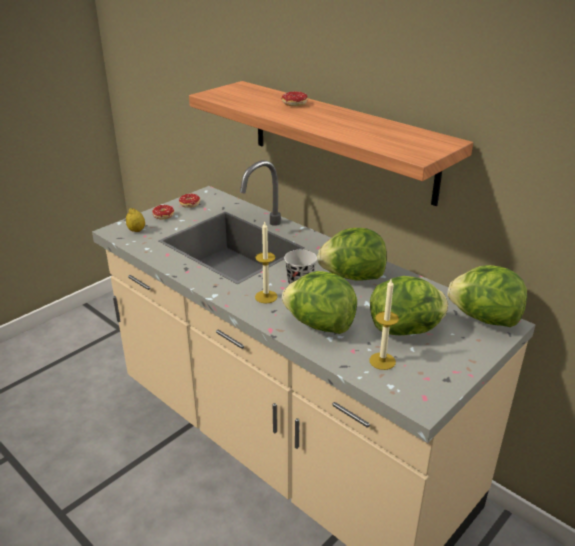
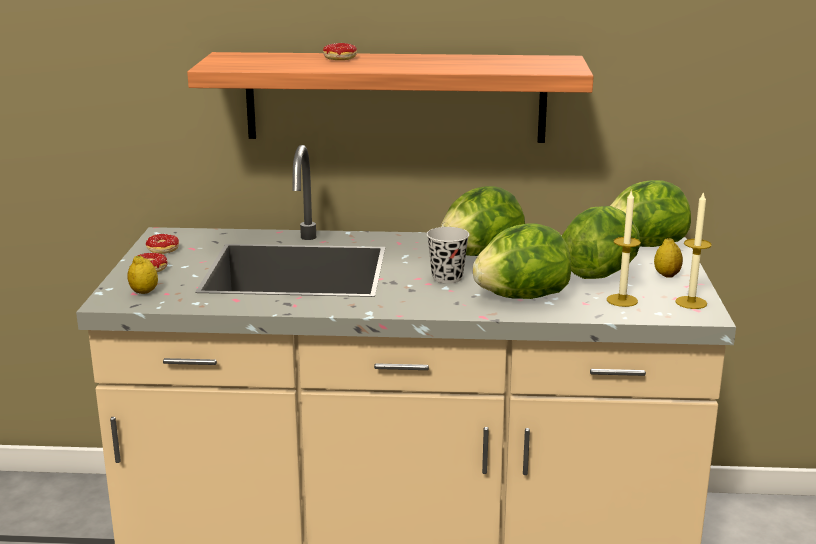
camera: 40 degrees left, 10 degrees down
(266, 297) = (427, 295): candle -> candle (691, 302)
(455, 354) = (666, 275): none -> lemon

